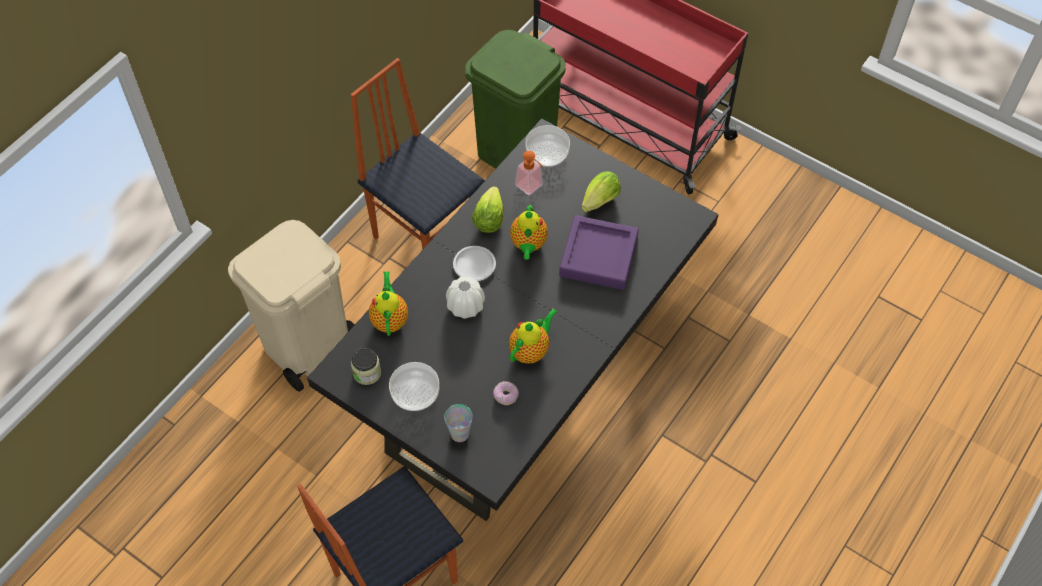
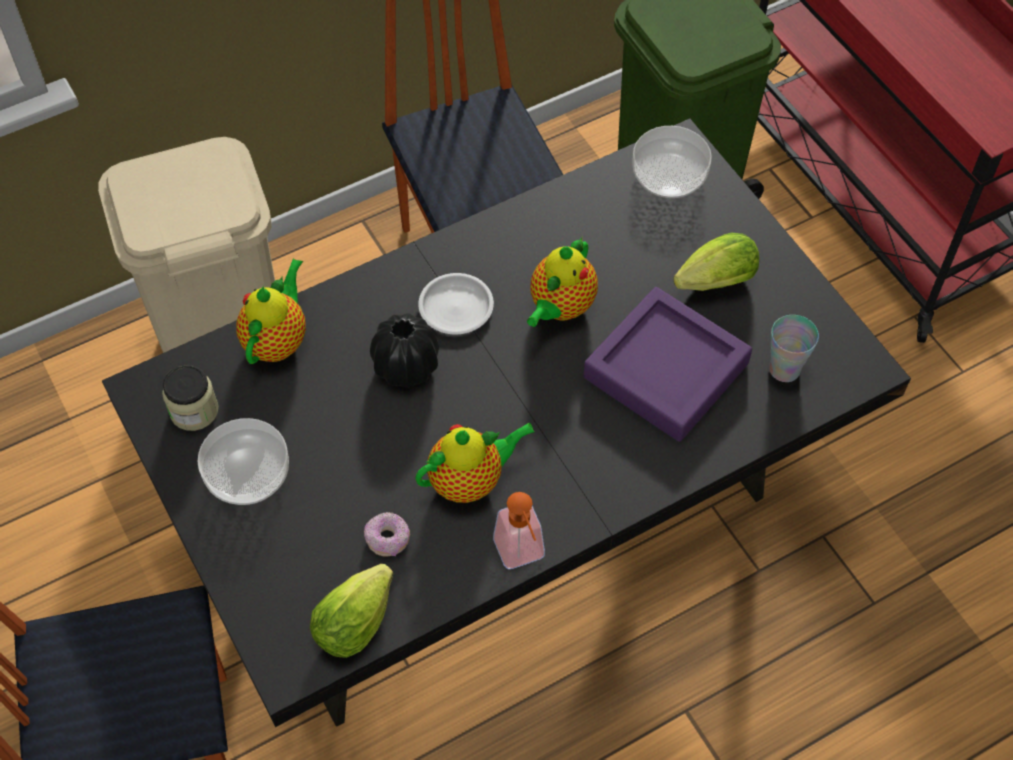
camera: 25 degrees right, 0 degrees up
(459, 434) = (279, 570): cup -> cup (784, 369)
(465, 306) = (406, 366): white vase -> black vase
(490, 217) = (523, 241): lettuce -> lettuce (358, 619)
(532, 188) = (616, 220): soap dispenser -> soap dispenser (522, 556)

